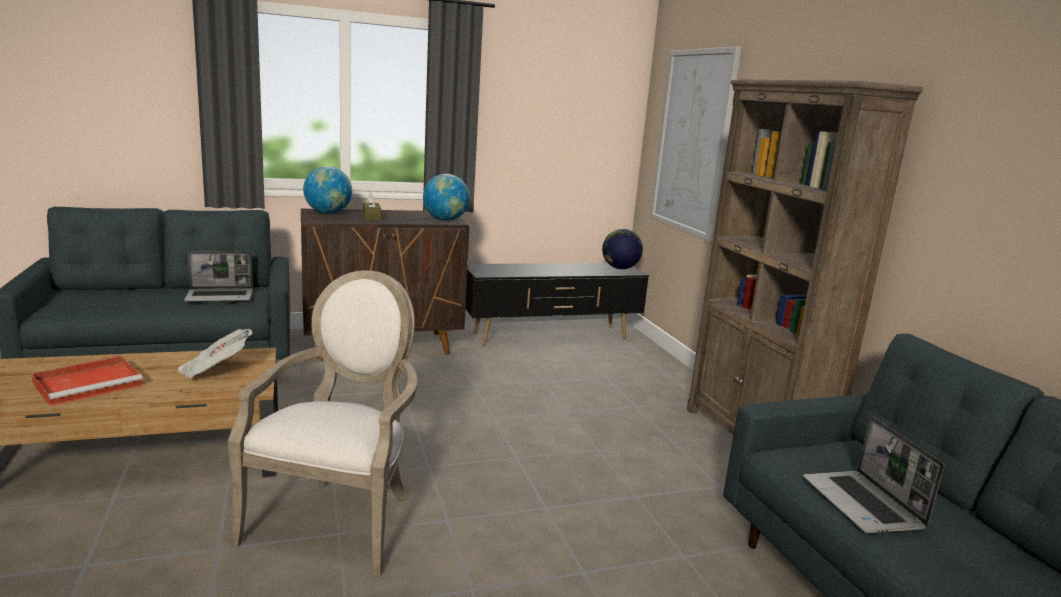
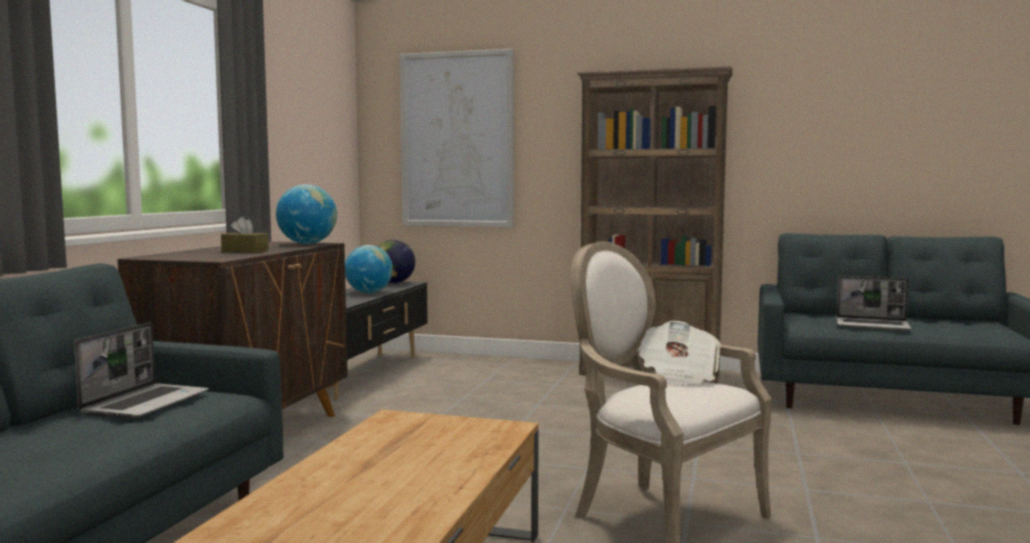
camera: 55 degrees left, 10 degrees down
(90, 383) = (383, 498): red tray -> none
(215, 370) = (425, 437): newspaper -> newspaper (678, 377)
(328, 213) = (181, 255): globe -> globe (369, 292)

